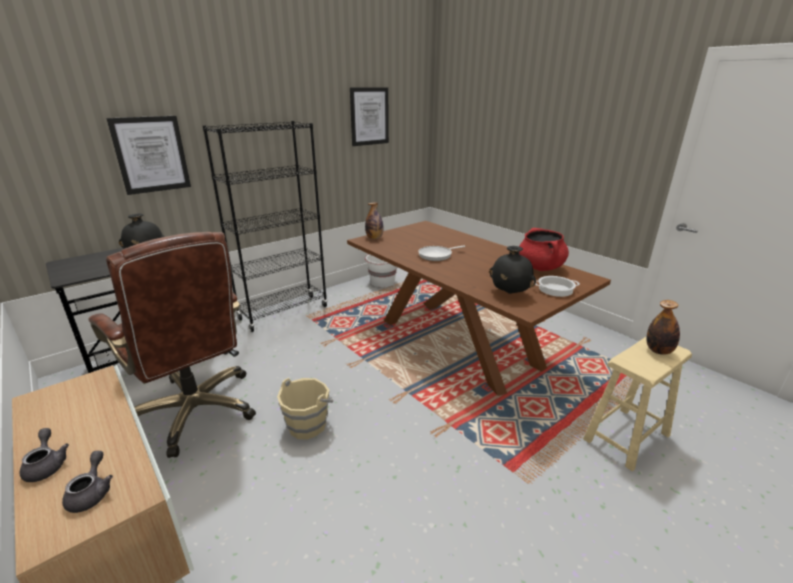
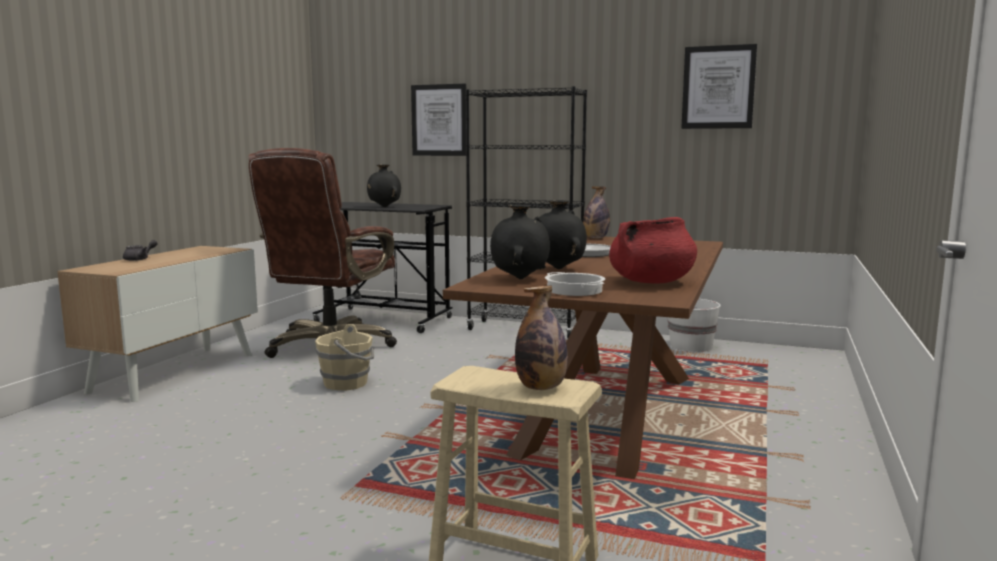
camera: 60 degrees right, 15 degrees down
(92, 492) = (118, 267): grey teapot -> none
(482, 276) = (558, 269): none -> black vase

